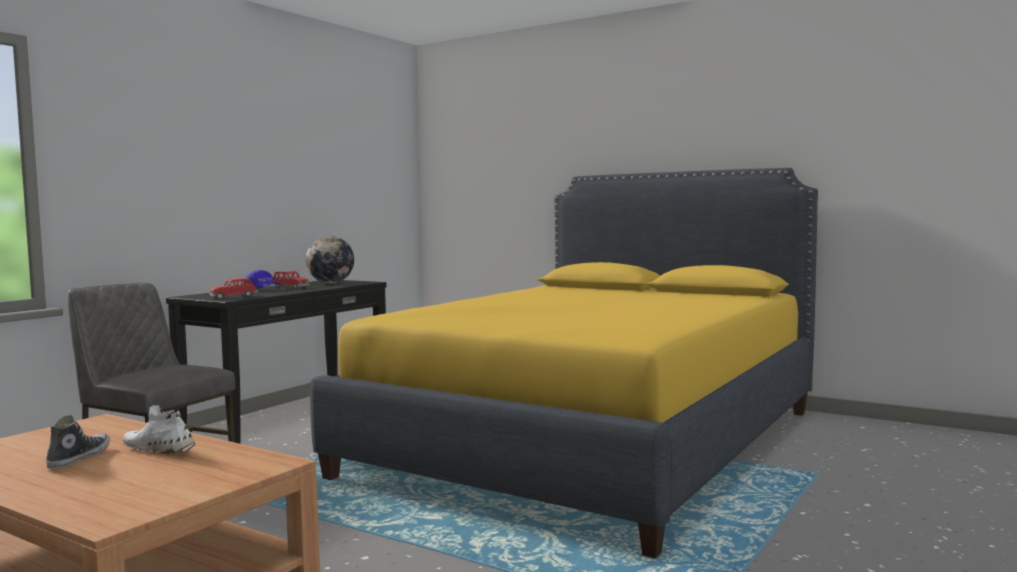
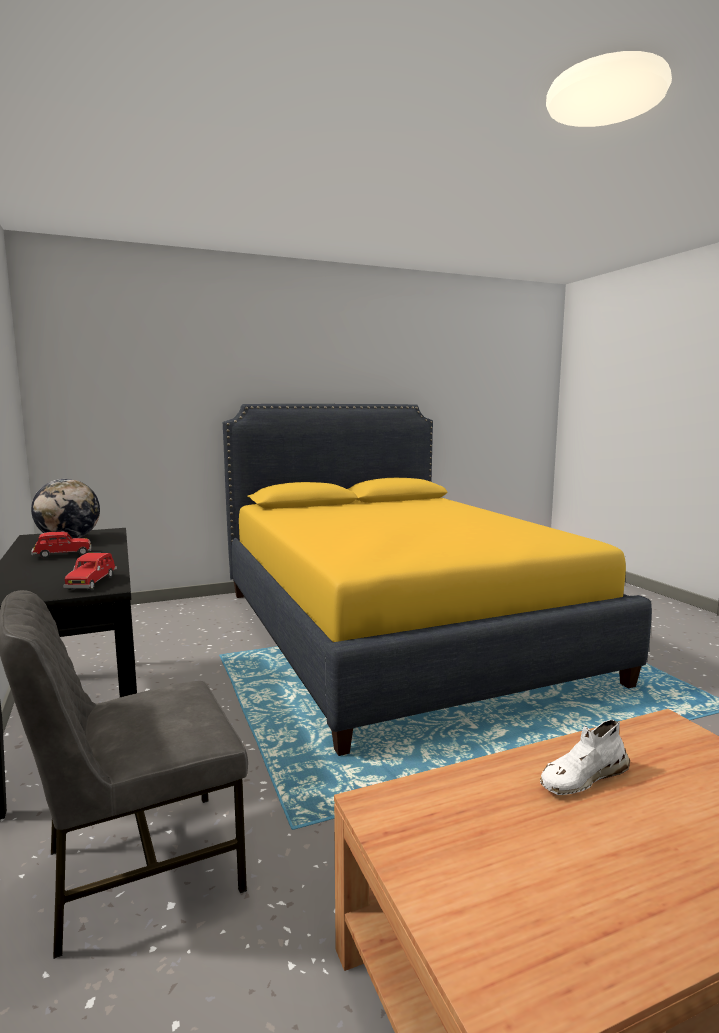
camera: 55 degrees left, 5 degrees up
(78, 458) = (590, 840): shoe -> none
(262, 290) = (49, 565): blue cap -> none

